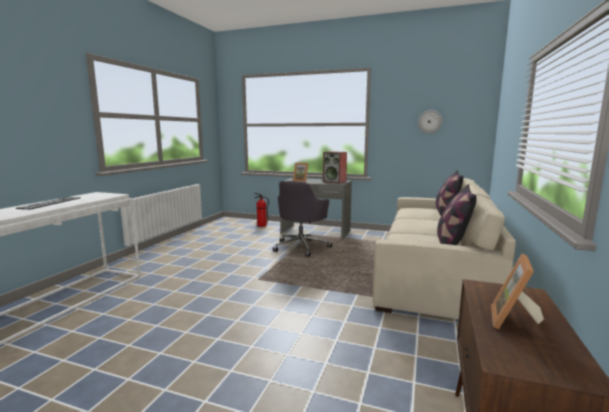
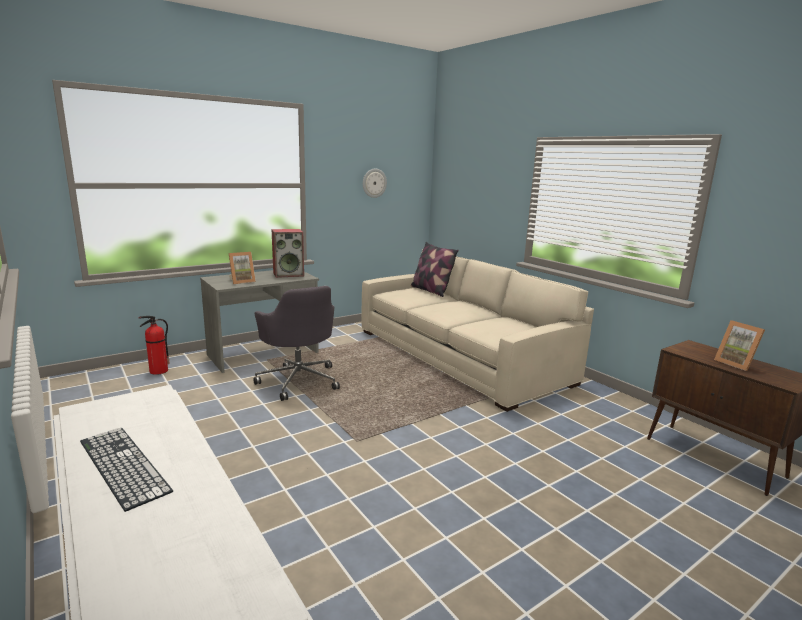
camera: 55 degrees left, 5 degrees up
(452, 244) = (521, 323): pillow -> none

